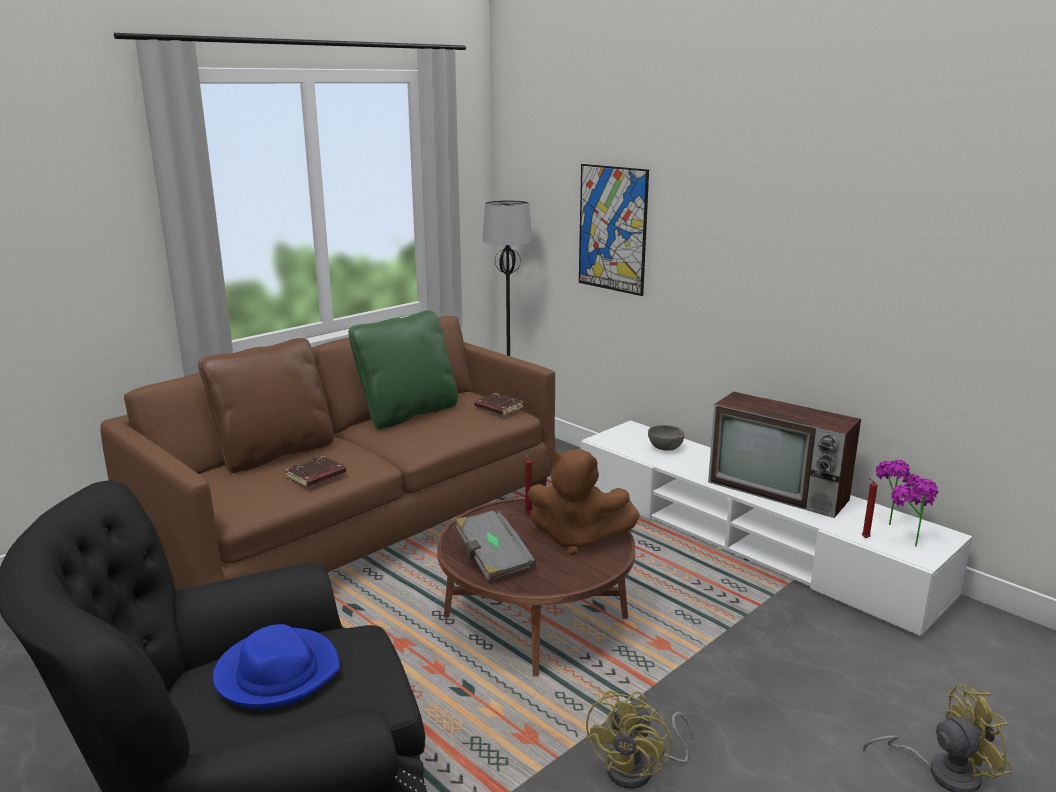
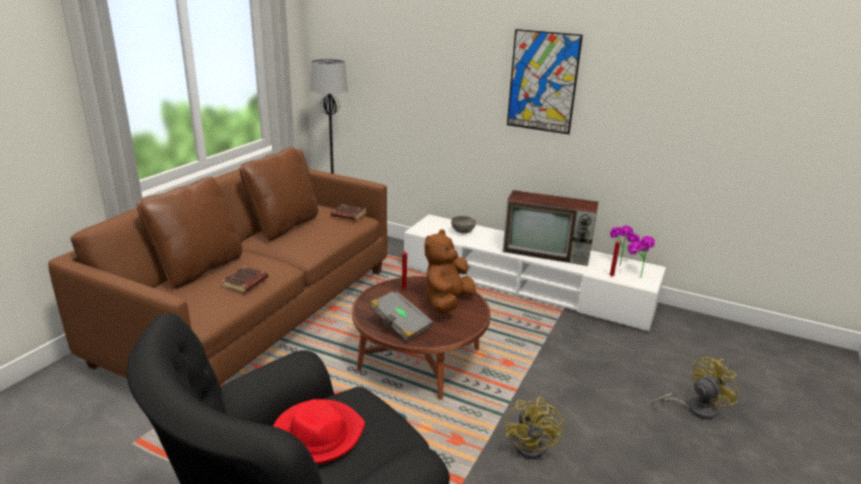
camera: 20 degrees left, 5 degrees up
(277, 672) = (317, 434): blue hat -> red hat
(408, 413) = (283, 226): green pillow -> brown pillow
(578, 539) = (447, 302): brown plush toy -> brown plush toy turned 120 degrees clockwise
(612, 229) = (410, 80): picture -> picture (543, 82)

